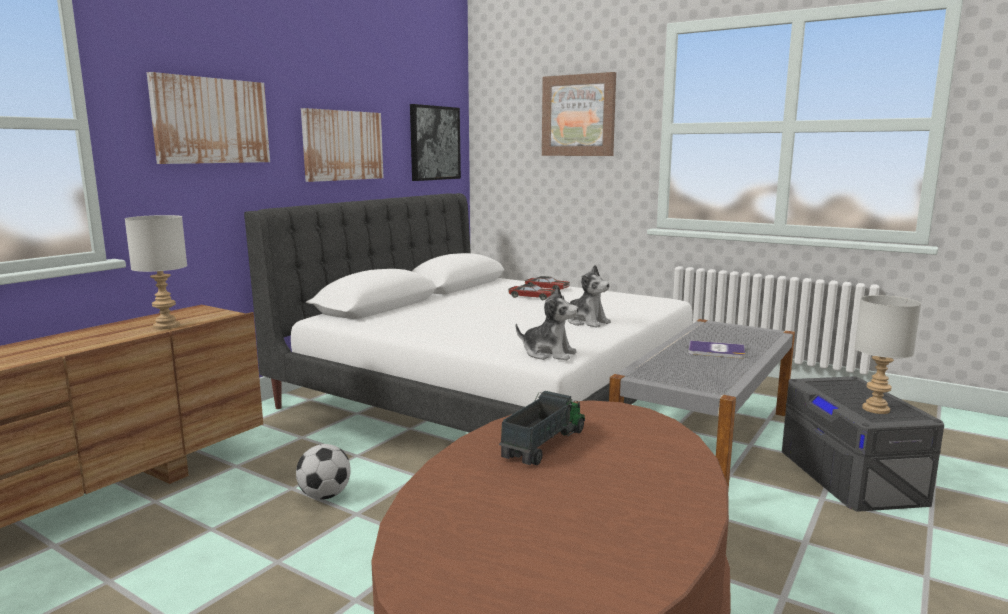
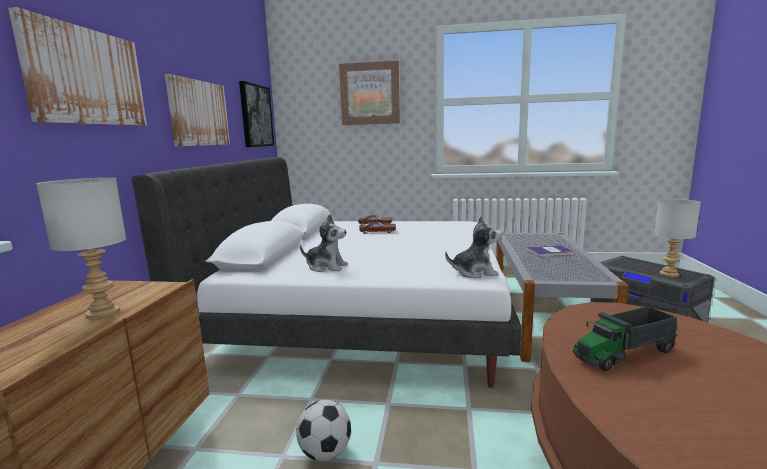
camera: 25 degrees left, 0 degrees up
(544, 444) = (624, 354): toy truck -> toy truck turned 120 degrees counterclockwise
(586, 322) = (450, 244): plush toy -> plush toy (326, 267)

